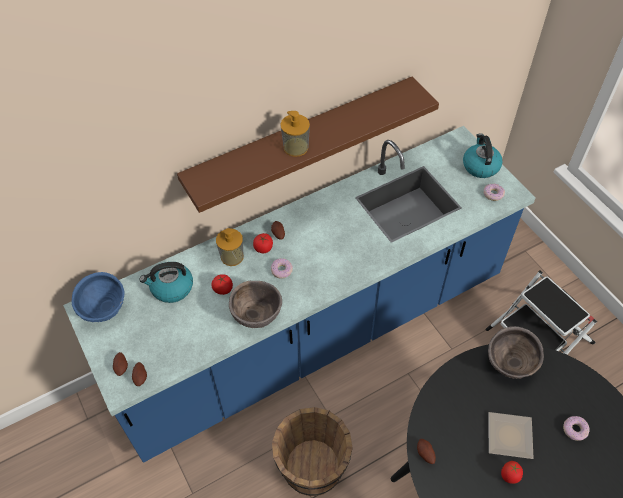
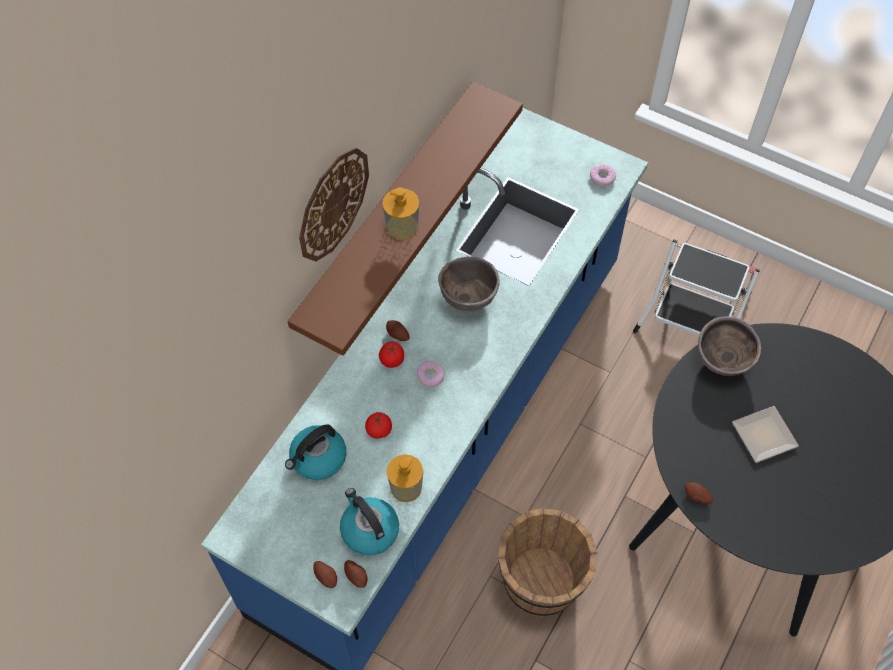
camera: 30 degrees left, 5 degrees up
(104, 310) = (257, 525): blue bowl -> none
(232, 256) = (362, 387): soap dispenser -> soap dispenser (406, 487)
(236, 99) = (332, 204): none -> wall clock
(257, 316) = (439, 442): brown bowl -> brown bowl (468, 299)
(480, 166) = (569, 149): kettle -> kettle (369, 530)
(509, 476) = (786, 475): tomato -> none
(575, 430) = (819, 397): donut -> none

